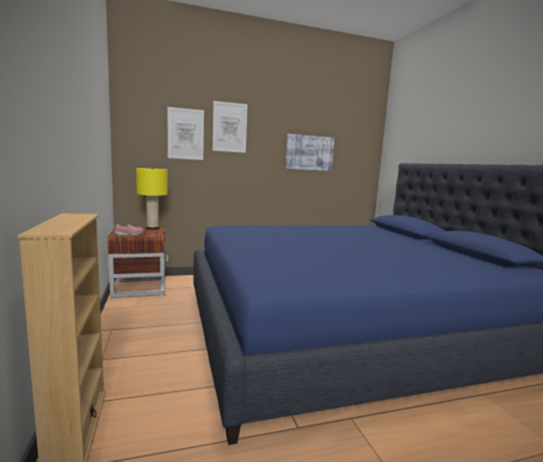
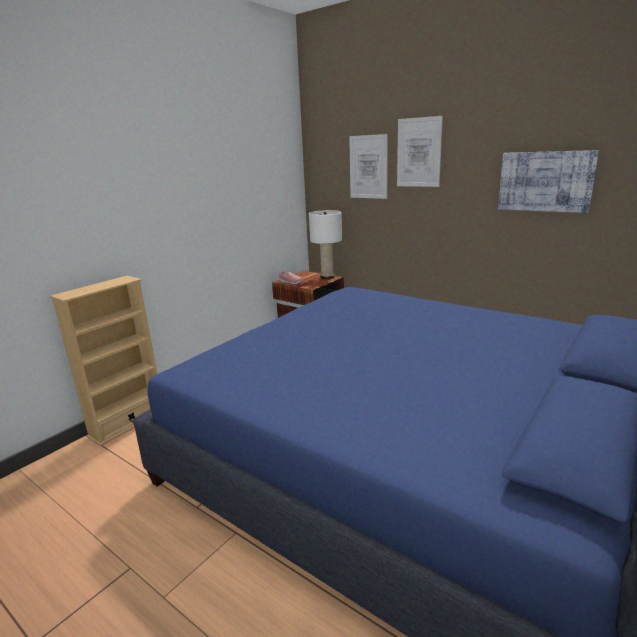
camera: 55 degrees right, 10 degrees up
(152, 228) = (327, 277): yellow table lamp -> white table lamp

